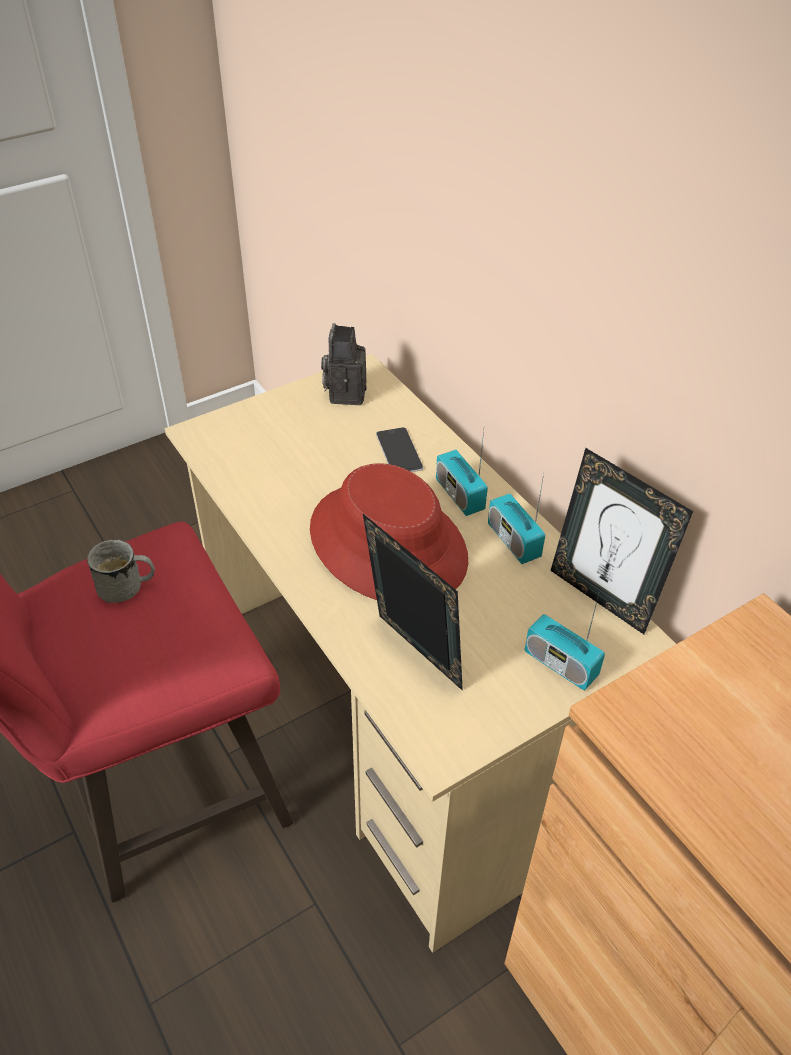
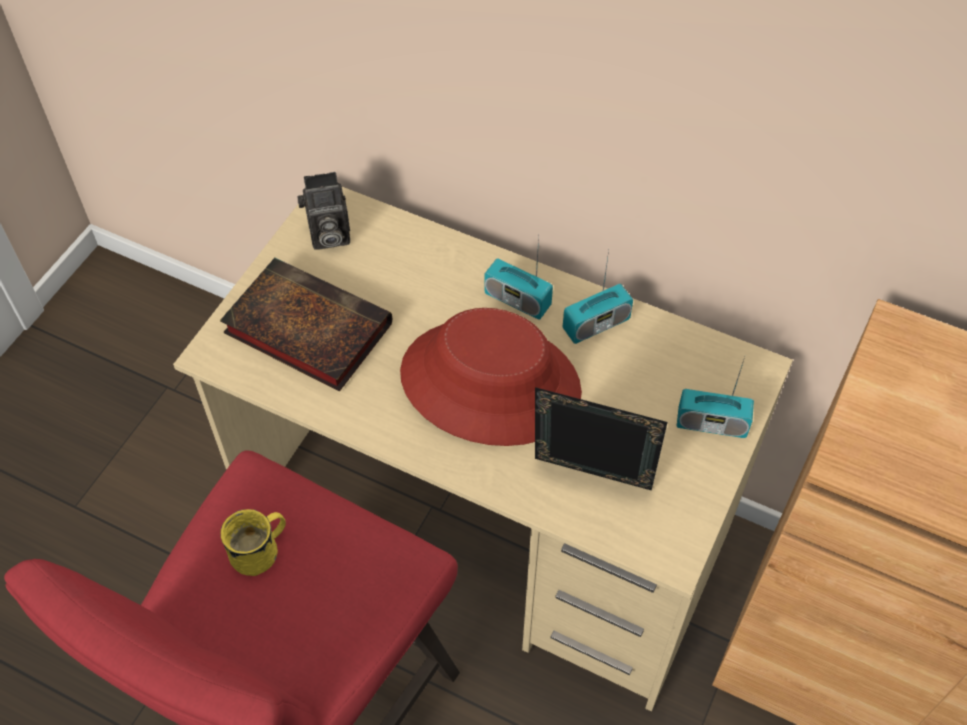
camera: 30 degrees left, 10 degrees up
(127, 588) = (261, 550): grey mug -> yellow mug
(275, 444) = (304, 328): none -> book
(345, 392) = (327, 236): camera -> camera turned 75 degrees counterclockwise
(399, 451) = (429, 279): phone -> none
(513, 541) = (596, 325): radio -> radio turned 60 degrees counterclockwise
(601, 596) = (702, 342): picture frame -> none

